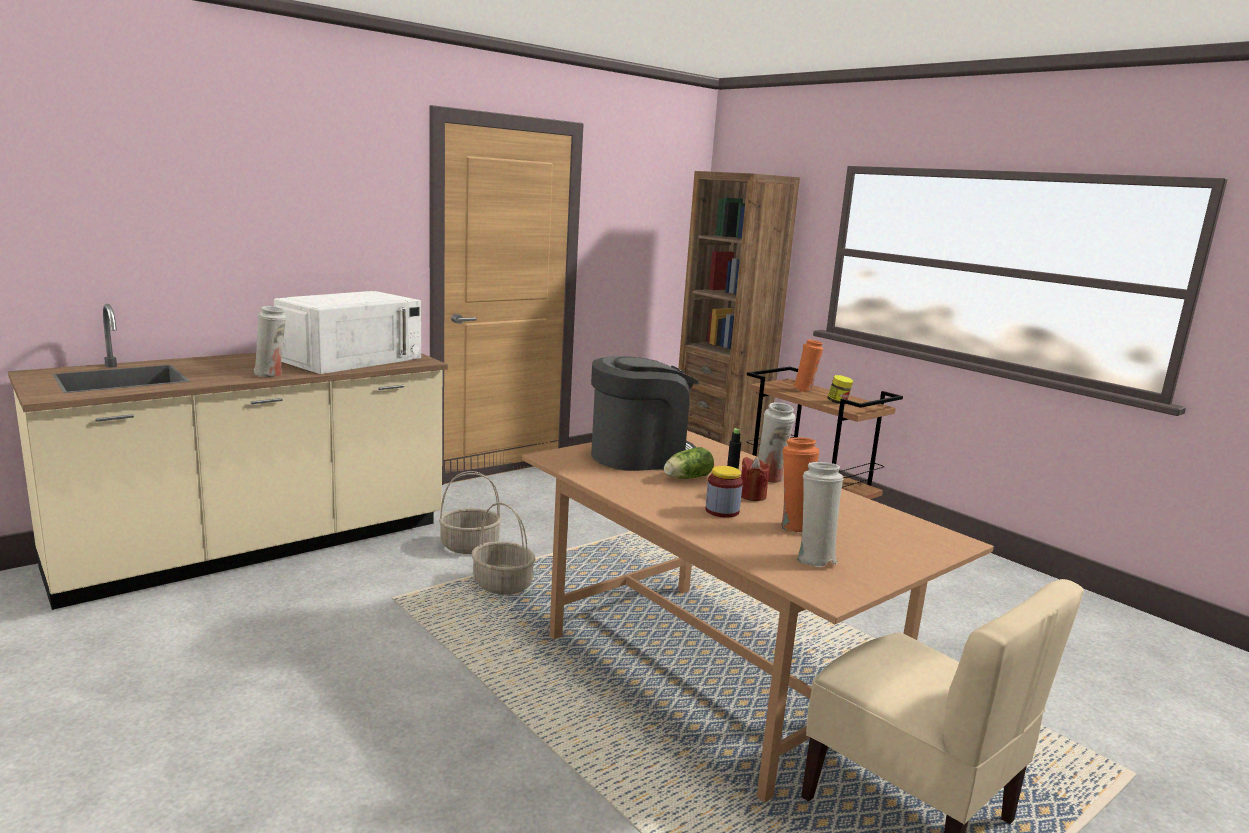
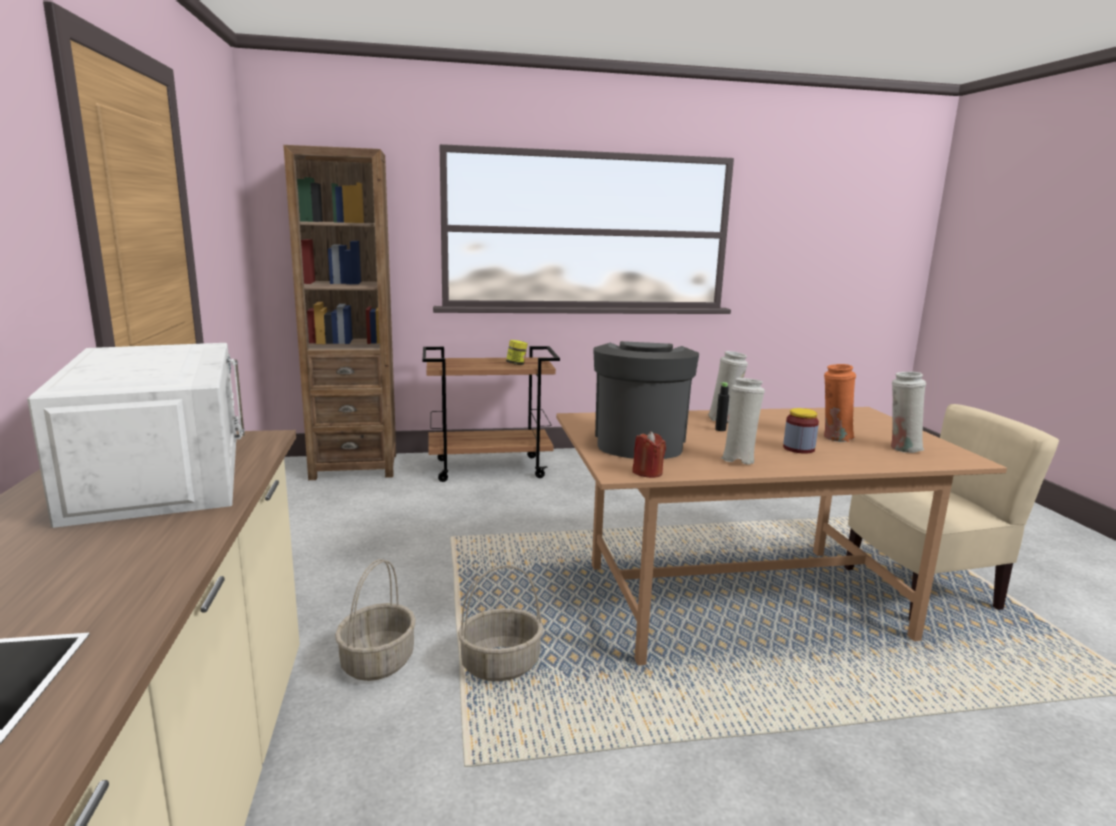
camera: 60 degrees left, 0 degrees up
(271, 374) = (172, 543): white vase -> white vase (738, 459)
(686, 478) = (711, 441): lettuce -> none
(752, 496) = (763, 433): red candle -> red candle (647, 472)
(805, 390) = (470, 363): orange vase -> none

